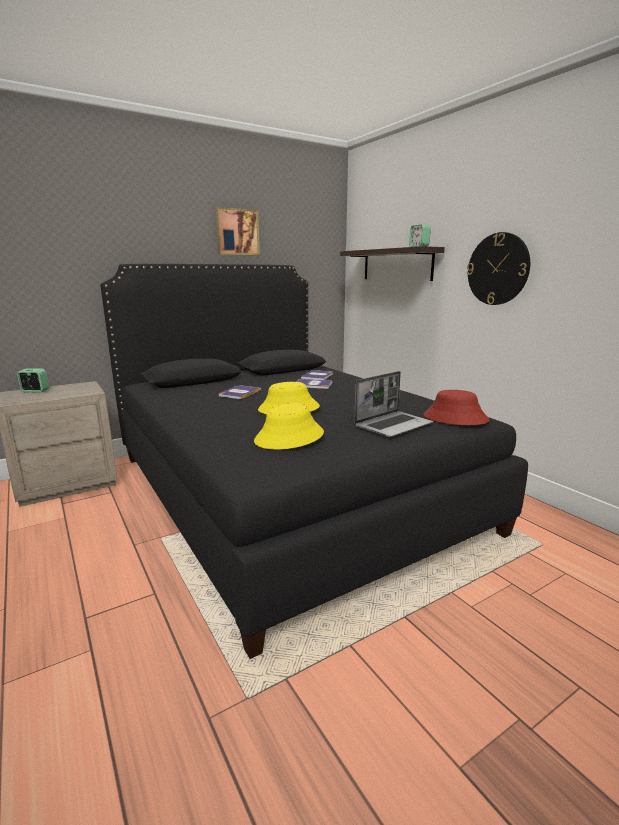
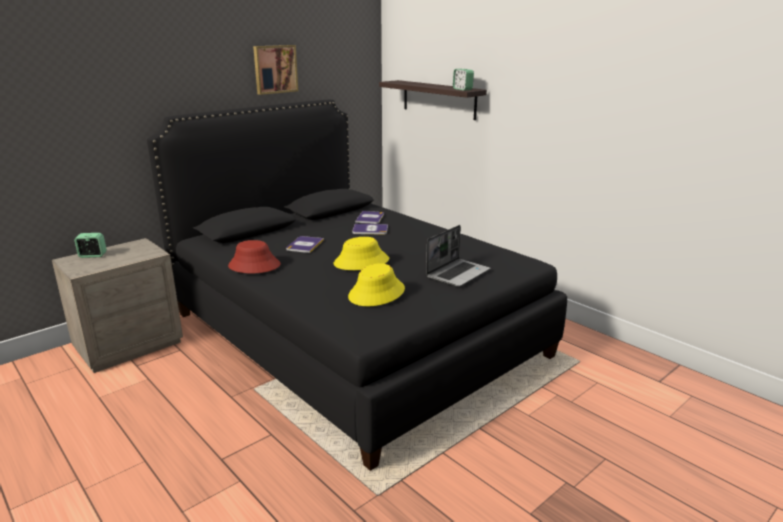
camera: 10 degrees left, 5 degrees up
(455, 418) = (507, 262): red hat -> red hat (254, 265)
(498, 269) = (536, 117): wall clock -> none

